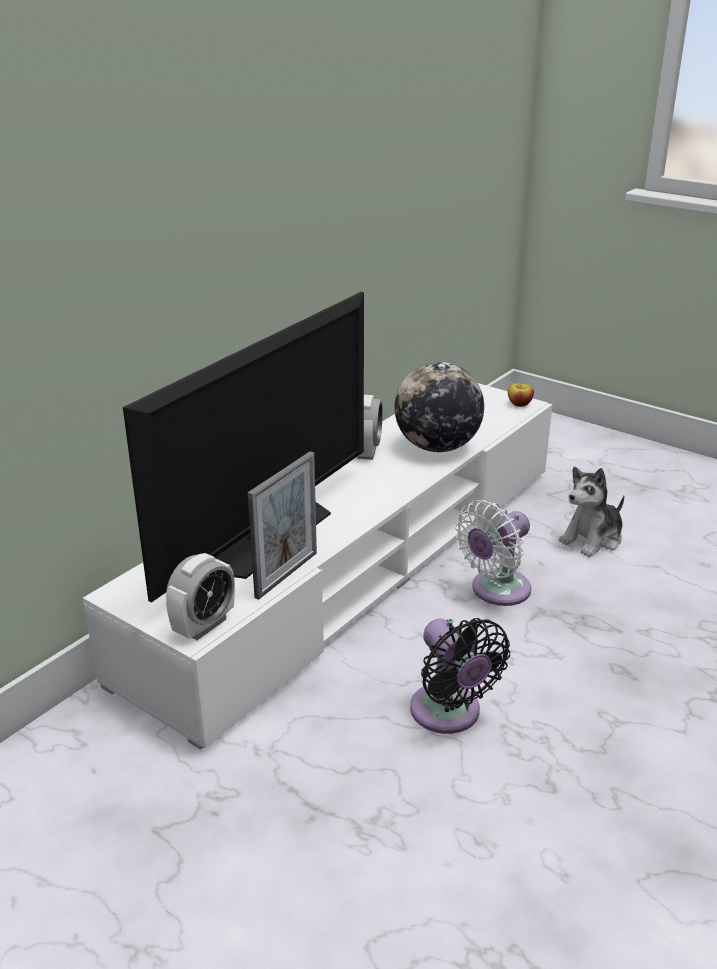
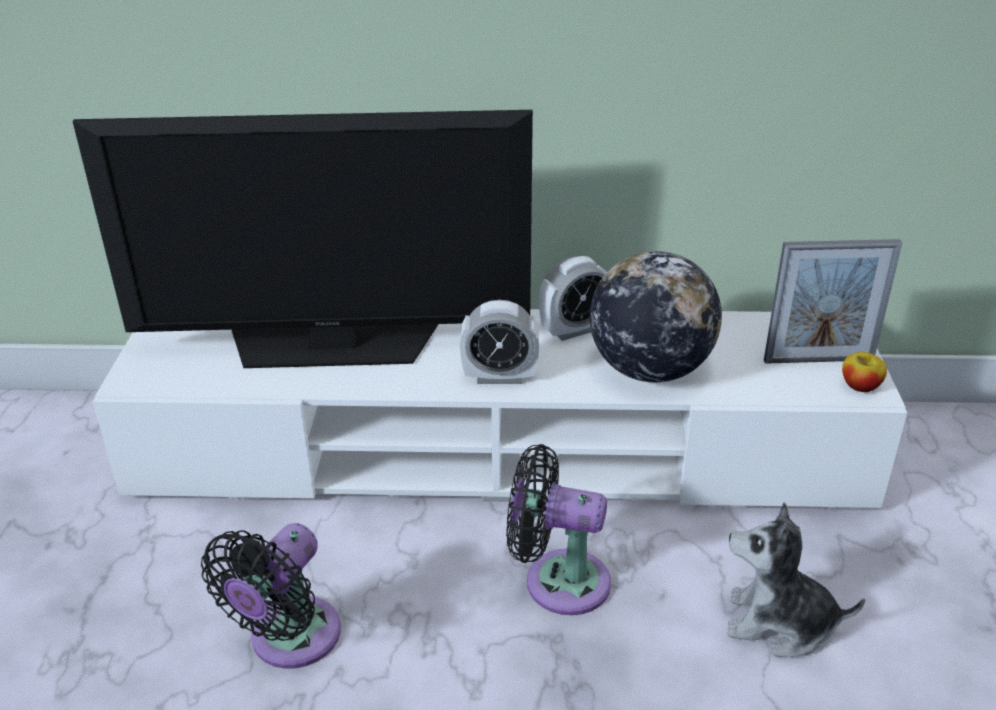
camera: 55 degrees right, 5 degrees up
(204, 625) = (147, 381): alarm clock -> alarm clock (499, 377)
(286, 574) = (271, 387): picture frame -> picture frame (818, 360)
(496, 591) = (558, 580): white fan -> black fan

